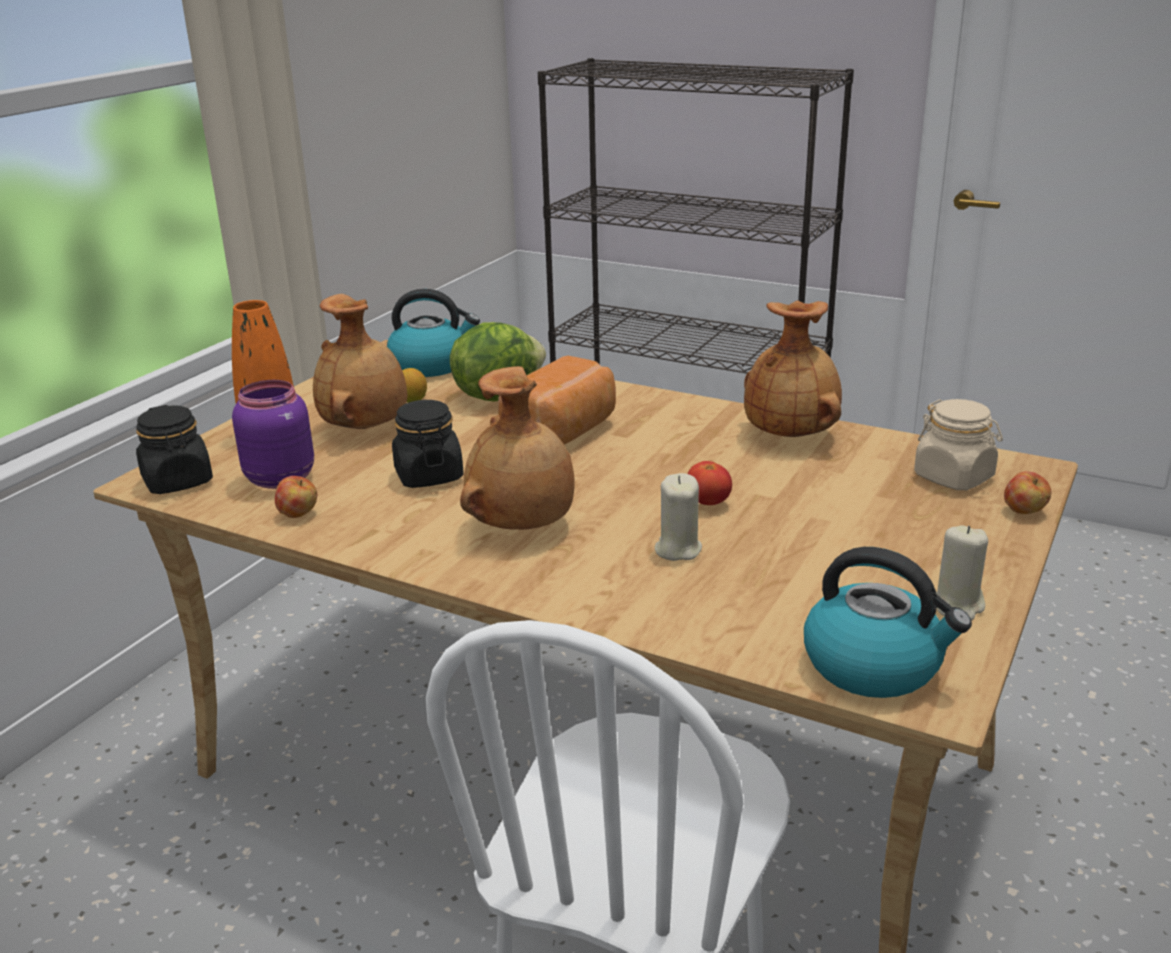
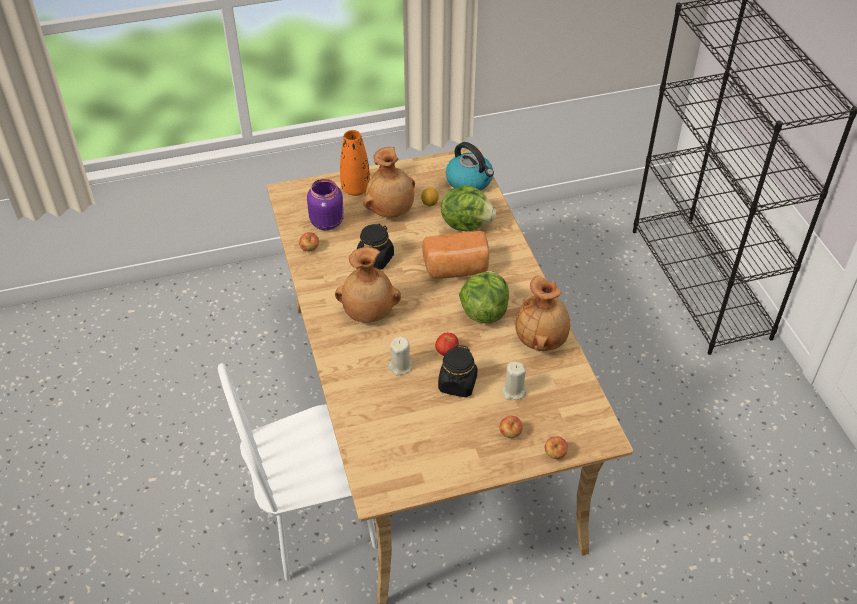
camera: 45 degrees right, 20 degrees up
(178, 481) = (295, 199): black jar -> black jar (457, 384)
(675, 448) = (483, 311): none -> lettuce
(874, 665) = (379, 466): kettle -> none
(942, 526) = (510, 433): none -> apple
(954, 477) = (563, 415): beige jar -> none
(957, 605) = (447, 469): beige candle -> beige candle (513, 391)

